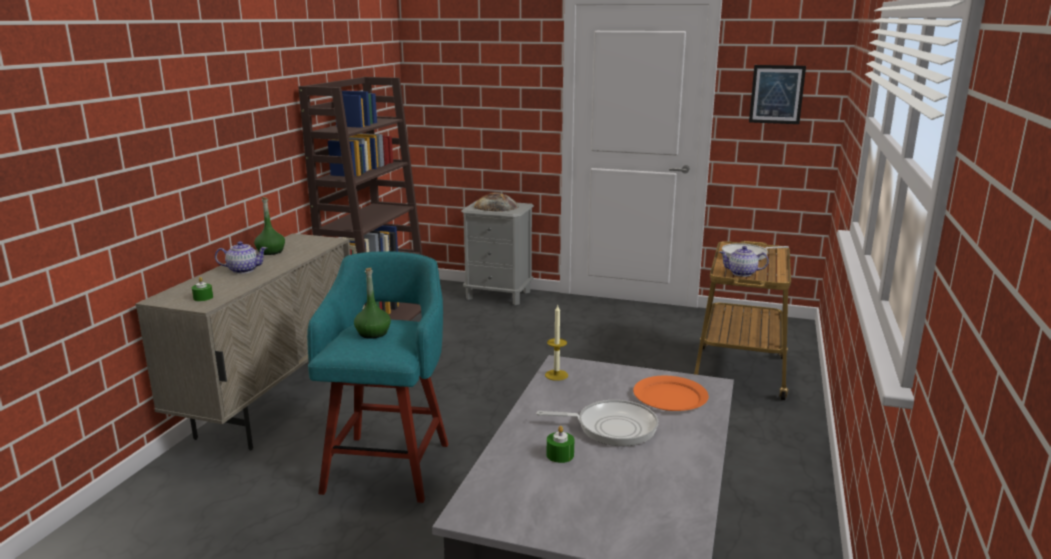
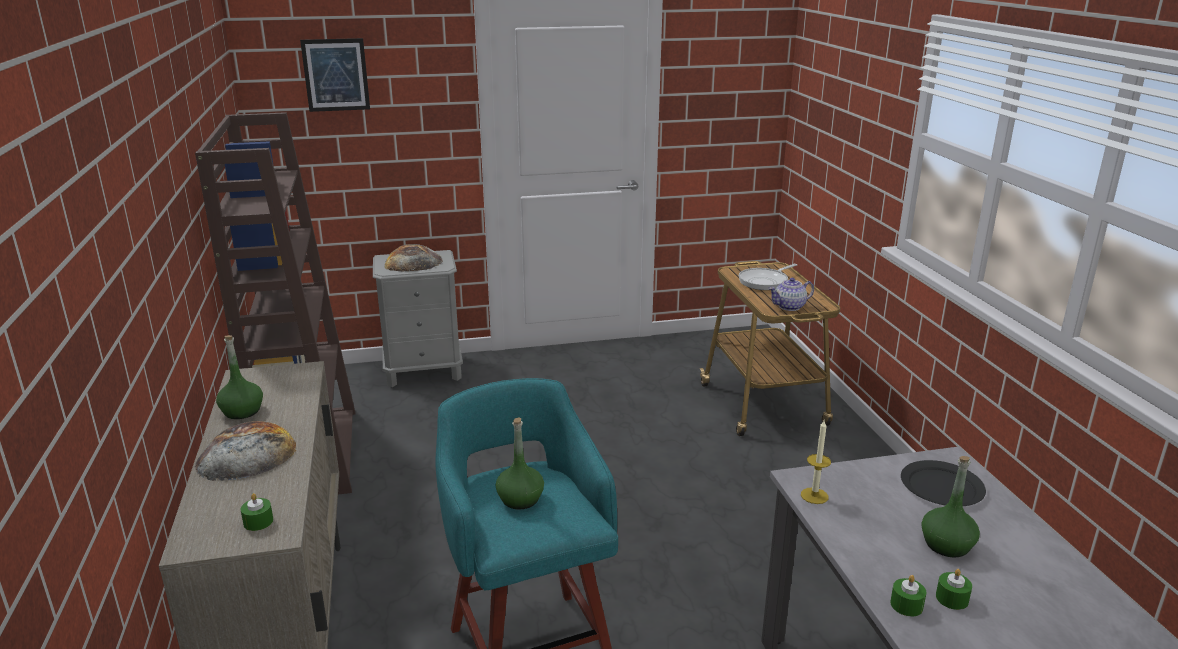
camera: 30 degrees left, 5 degrees up
(243, 270) = (247, 454): teapot -> bread
(518, 447) = (906, 605): none -> green candle
(611, 427) = (946, 545): frying pan -> green bottle
(669, 397) = (941, 487): orange plate -> black plate
(776, 94) = (724, 92): picture -> picture (336, 75)

